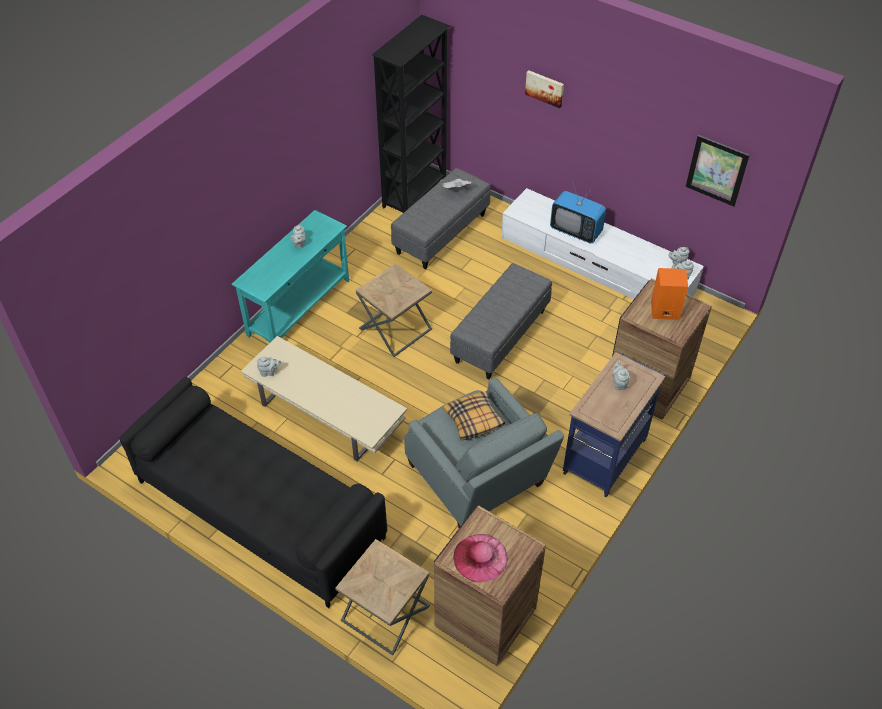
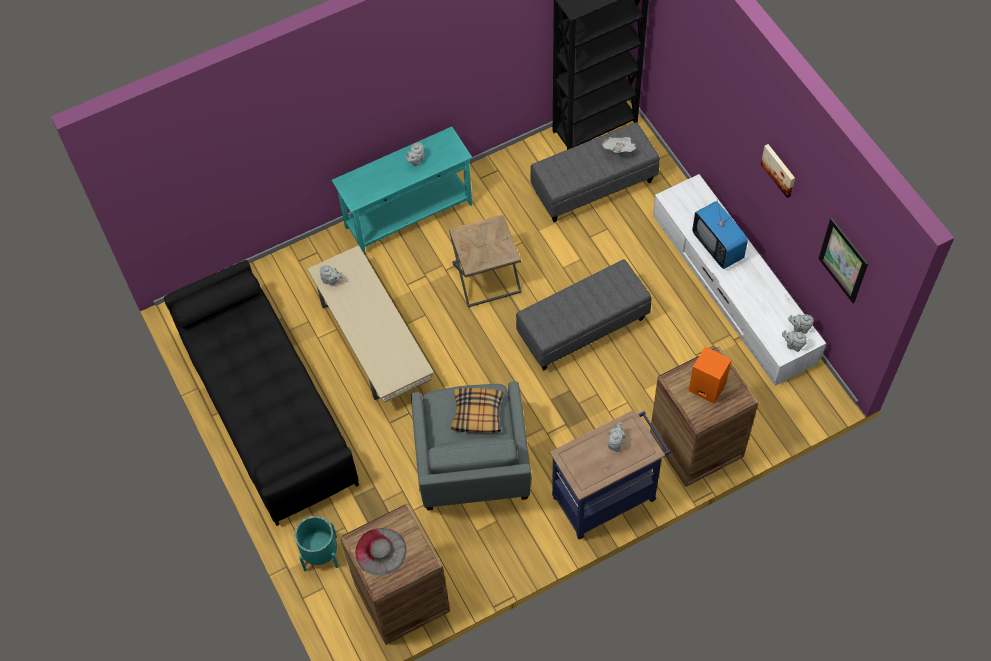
camera: 30 degrees right, 10 degrees up
(385, 613) = (320, 553): brown side table -> turquoise planter
(480, 557) = (380, 551): pink hat -> grey hat
(545, 88) = (722, 91): picture -> picture (779, 170)

